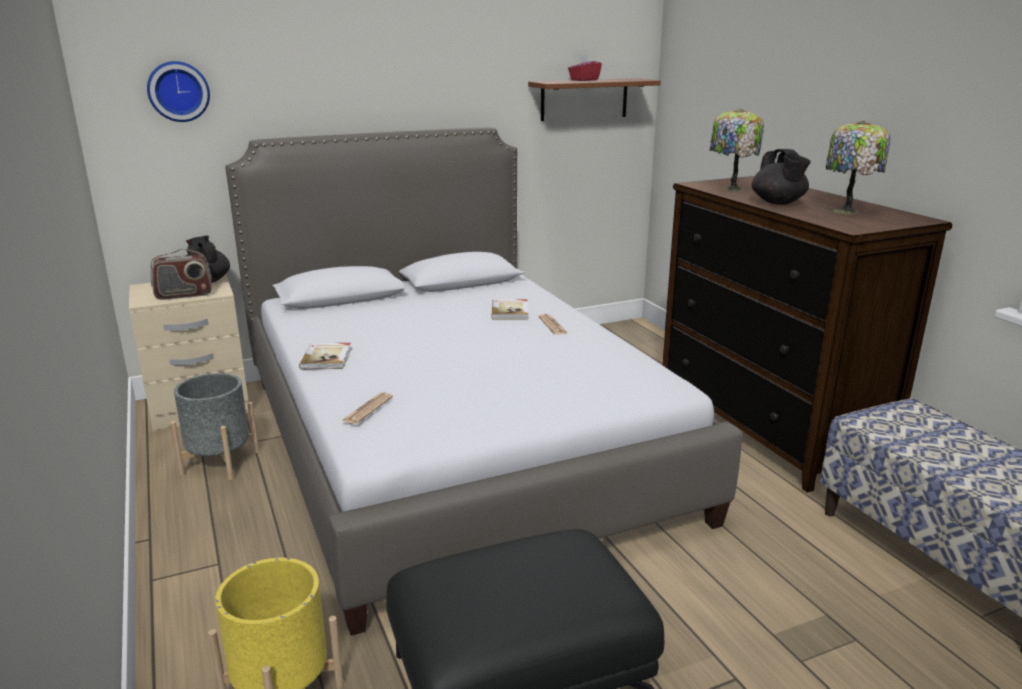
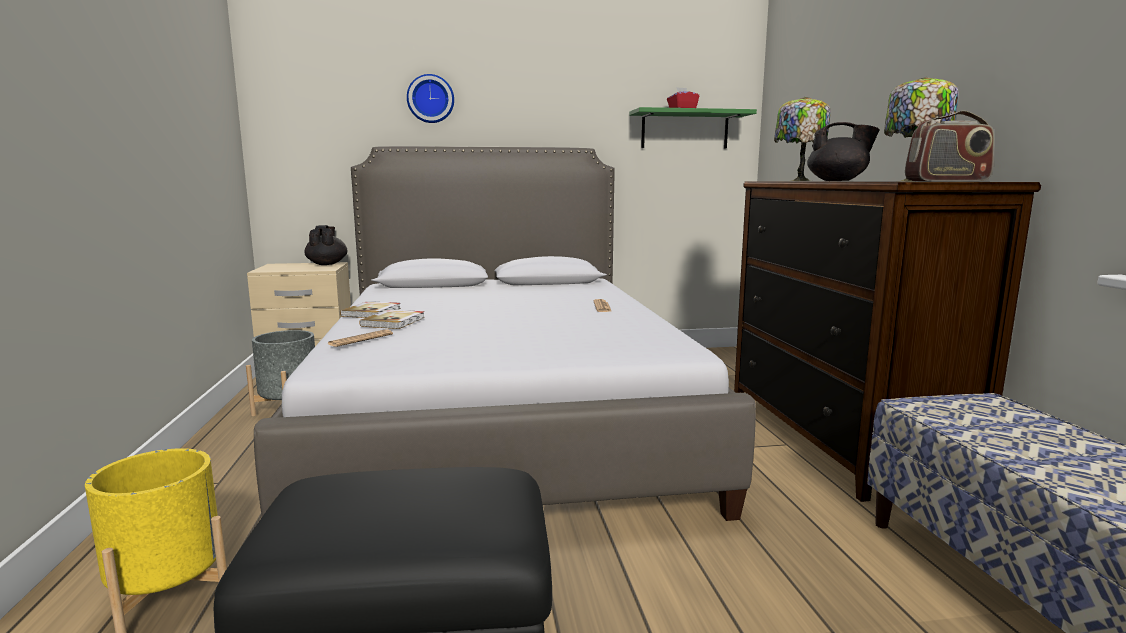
camera: 15 degrees right, 10 degrees down
(178, 91) = (320, 105): wall clock -> wall clock (430, 99)
(184, 295) = (298, 269): radio -> radio (947, 181)
(510, 311) = (571, 297): book -> book (394, 321)
(584, 99) = (684, 130): brown shelf -> green shelf
(778, 203) = (838, 181): black teapot -> black teapot turned 75 degrees counterclockwise

